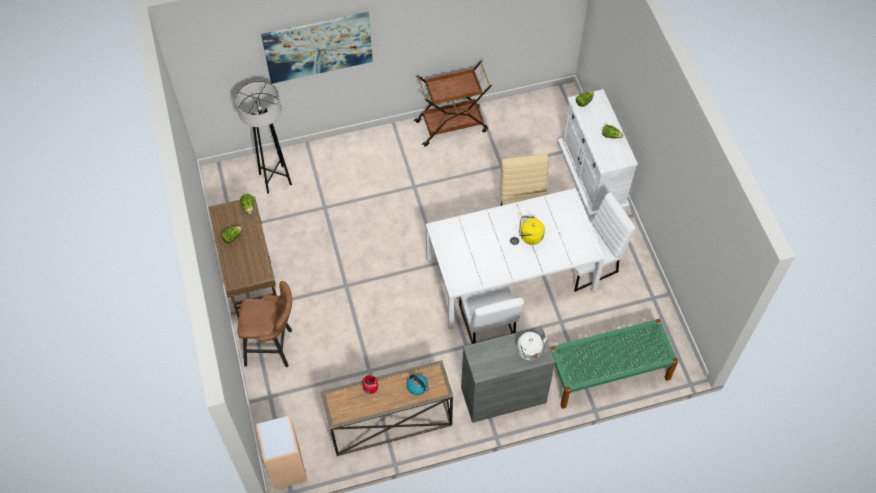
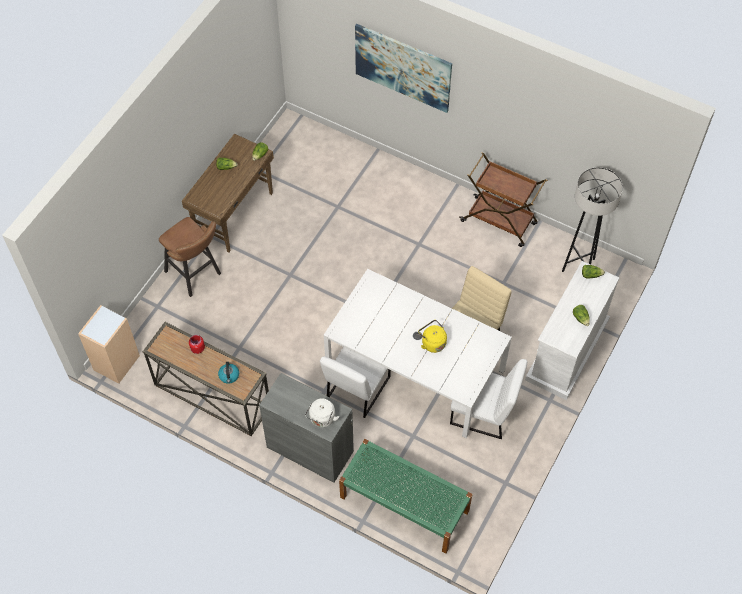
camera: 45 degrees right, 0 degrees up
(275, 179) = (326, 158): grey floor lamp -> grey floor lamp (578, 265)

